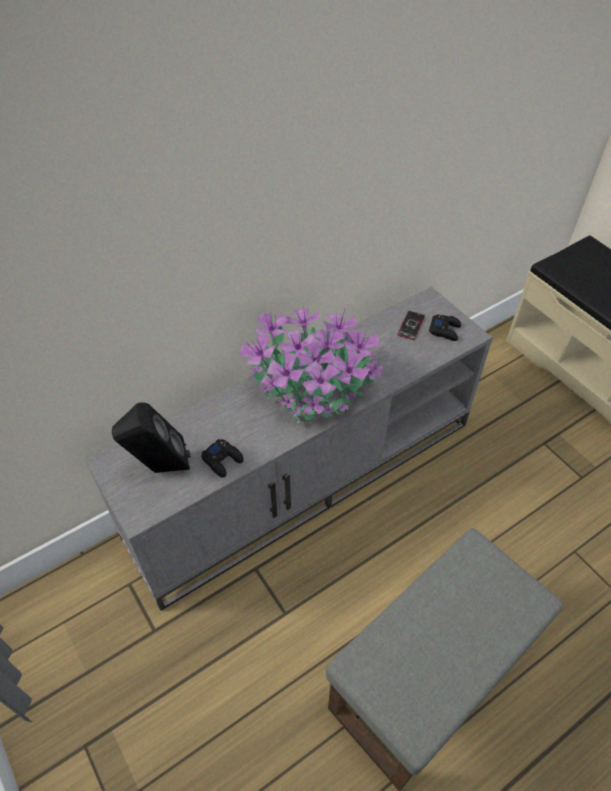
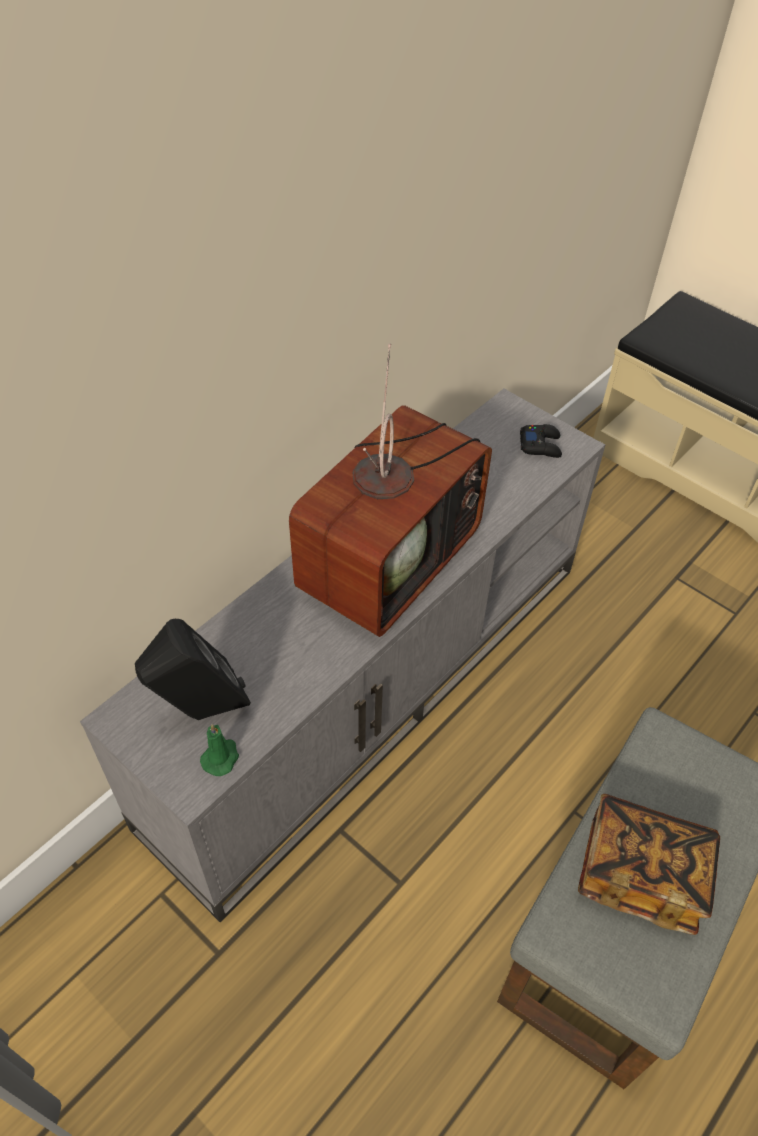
camera: 15 degrees left, 0 degrees up
(163, 500) = (221, 757): none -> green candle
(223, 460) = (290, 682): black game controller -> none
(313, 389) = (388, 557): potted plant -> television
(411, 326) = (493, 446): phone -> none
(428, 641) = (641, 873): none -> book

